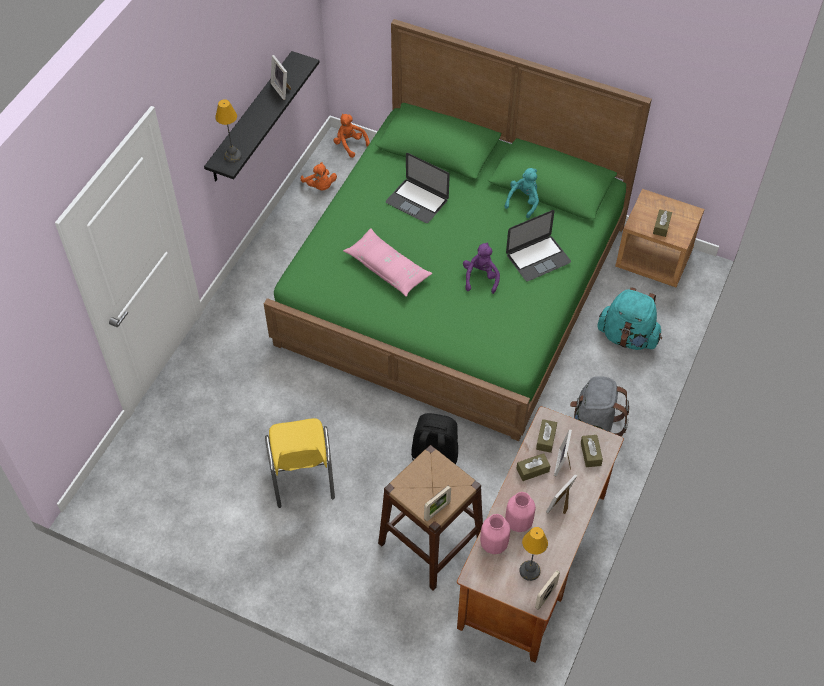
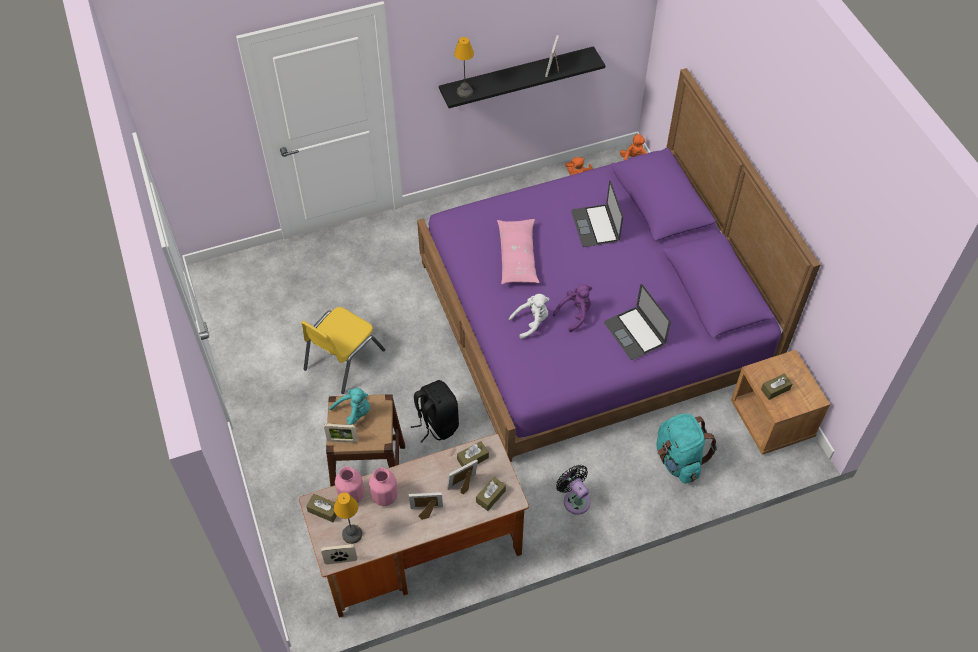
camera: 45 degrees right, 0 degrees up
(453, 283) = (593, 316): green bed -> purple bed
(457, 309) = (531, 322): none -> white plush toy
(523, 201) = (675, 284): turquoise plush toy -> turquoise plush toy (353, 415)
(532, 470) = (437, 471): brown tissue box -> brown tissue box (324, 510)
(538, 258) = (634, 333): laptop -> laptop turned 45 degrees clockwise
(594, 425) = (575, 499): grey backpack -> black fan

